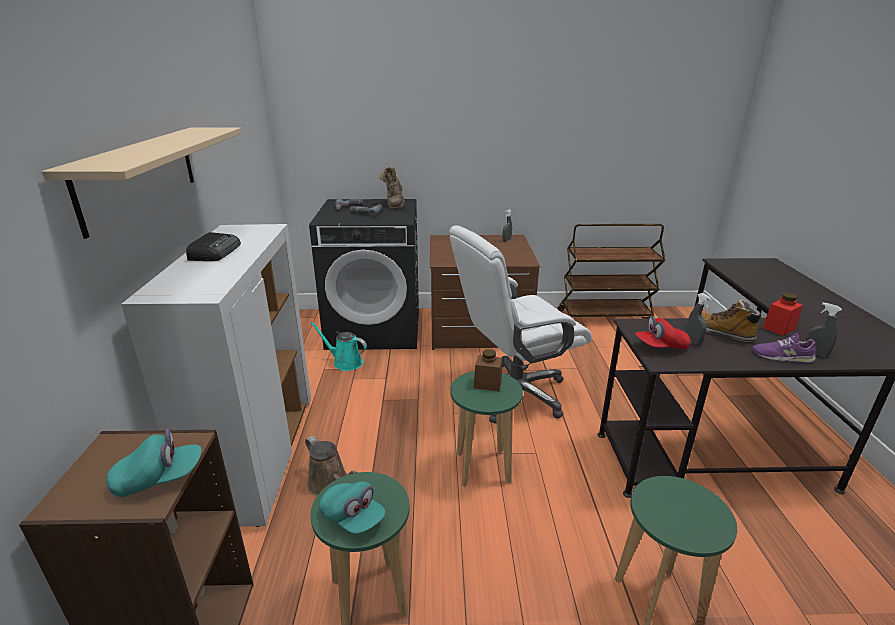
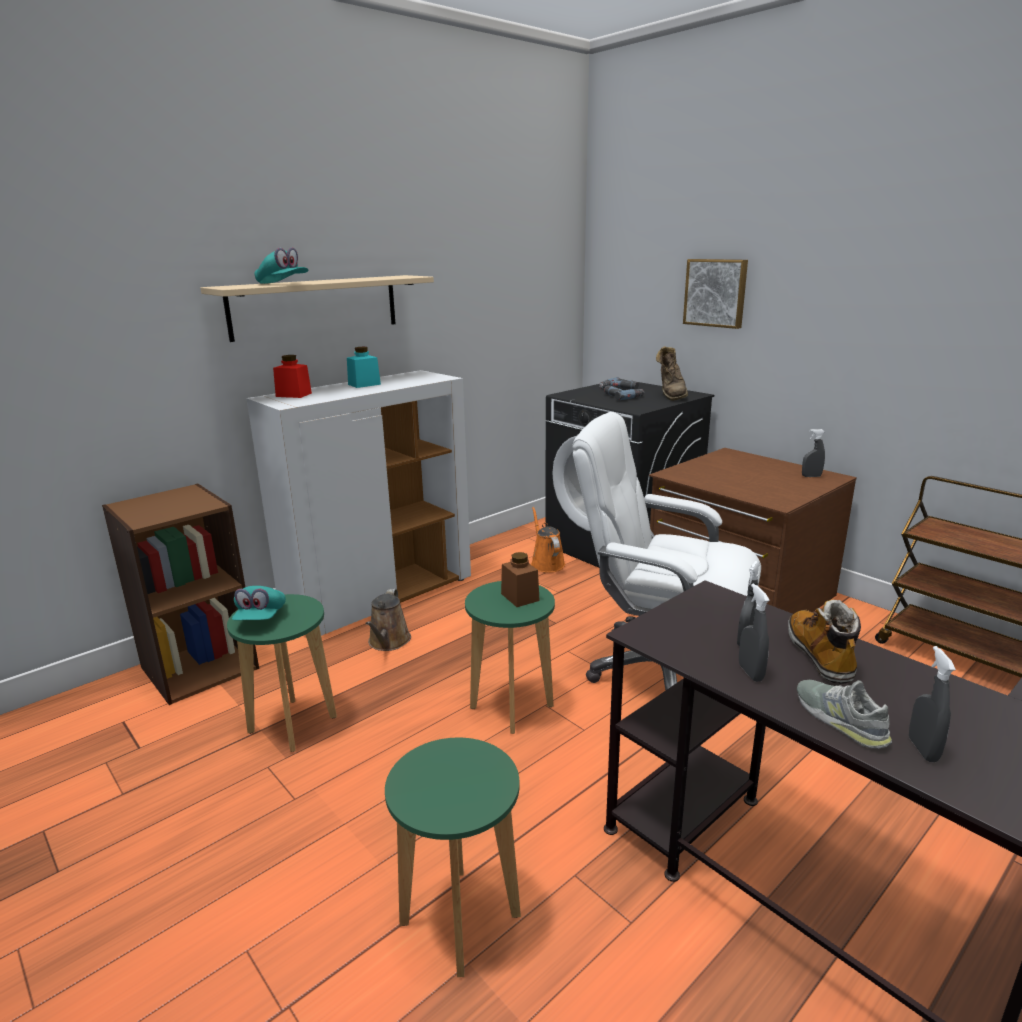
camera: 50 degrees right, 5 degrees down
(159, 478) = (166, 513): turquoise cap -> turquoise cap (282, 284)
(215, 252) = (364, 384): radio -> turquoise jar
(345, 362) = (546, 563): turquoise watering can -> orange watering can
(394, 205) = (671, 395): brown boot -> brown boot turned 45 degrees counterclockwise
(406, 123) = (716, 292): none -> picture
(660, 347) = (683, 624): red cap -> none
(726, 355) = (750, 673): none -> grey spray bottle
(779, 328) = (951, 699): red jar -> red jar (293, 395)
(782, 356) = (840, 719): purple shoe -> grey shoe

